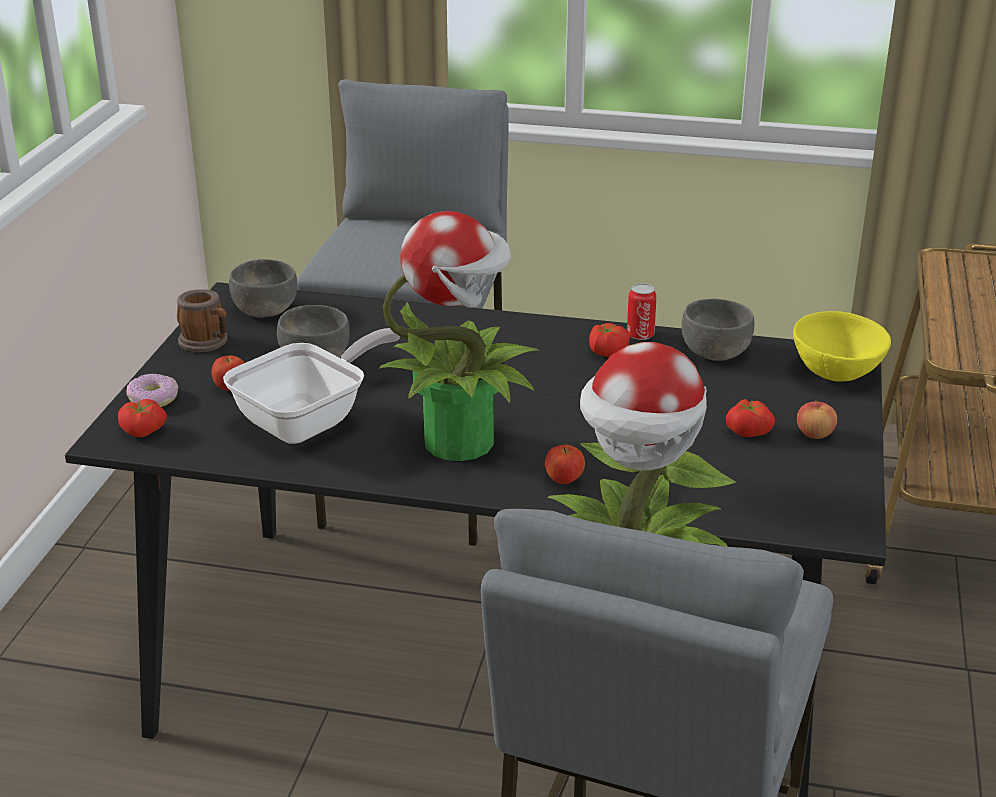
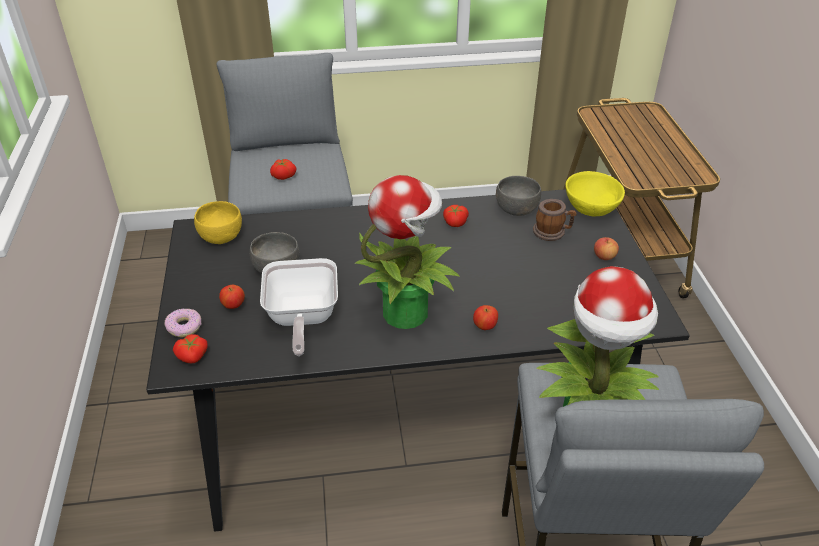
camera: 20 degrees left, 10 degrees up
(207, 343) = (196, 272): mug -> mug (552, 232)
(265, 309) = (221, 236): grey bowl -> yellow bowl
(310, 420) = (301, 319): frying pan -> frying pan turned 150 degrees clockwise
(640, 334) = (467, 205): can -> none
(748, 430) = (567, 262): tomato -> tomato (283, 175)

